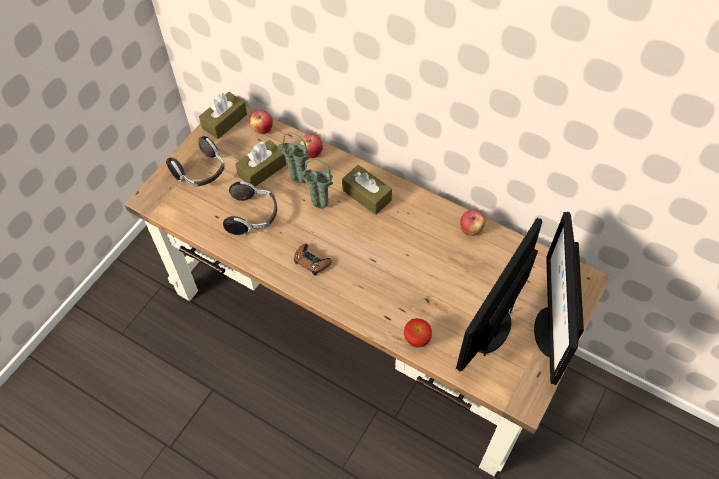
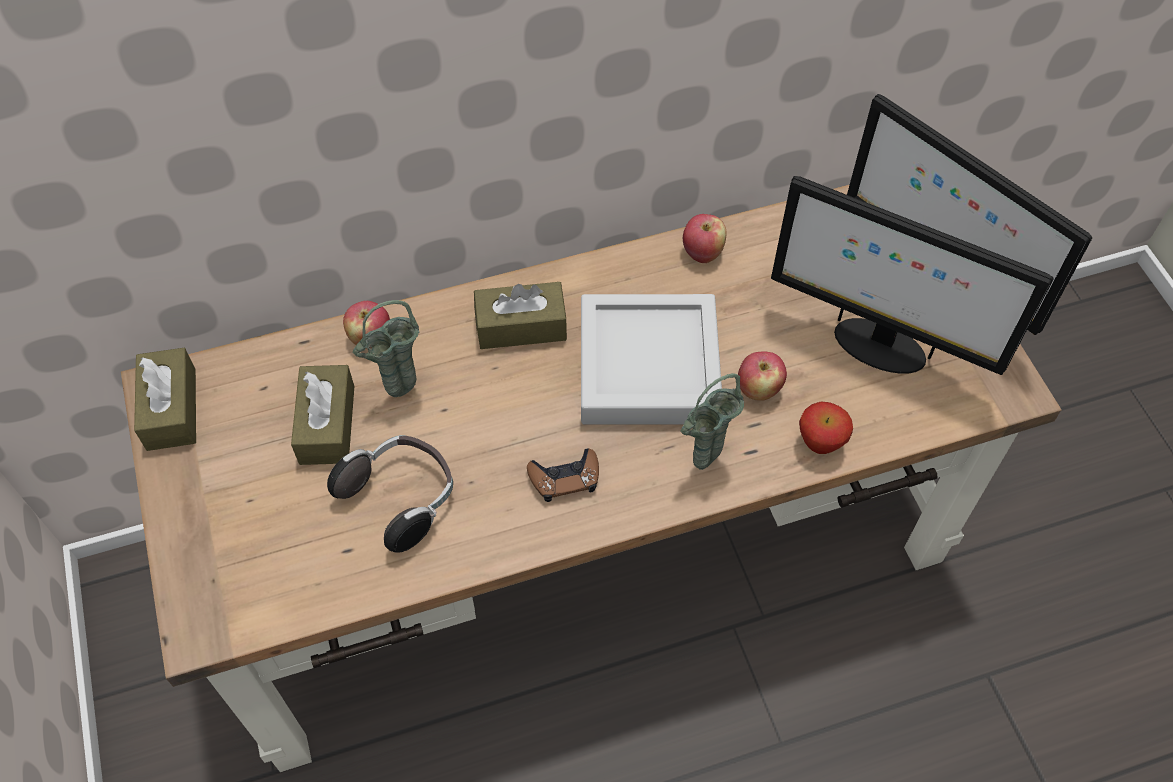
camera: 50 degrees left, 0 degrees up
(201, 172) = (235, 513): headphones -> none
(262, 129) = (250, 369): apple -> apple (758, 389)
(318, 207) = (476, 400): green vase -> green vase (703, 466)
(392, 252) = (648, 367): none -> grey tray
(492, 329) = (877, 346): monitor -> monitor turned 45 degrees counterclockwise

